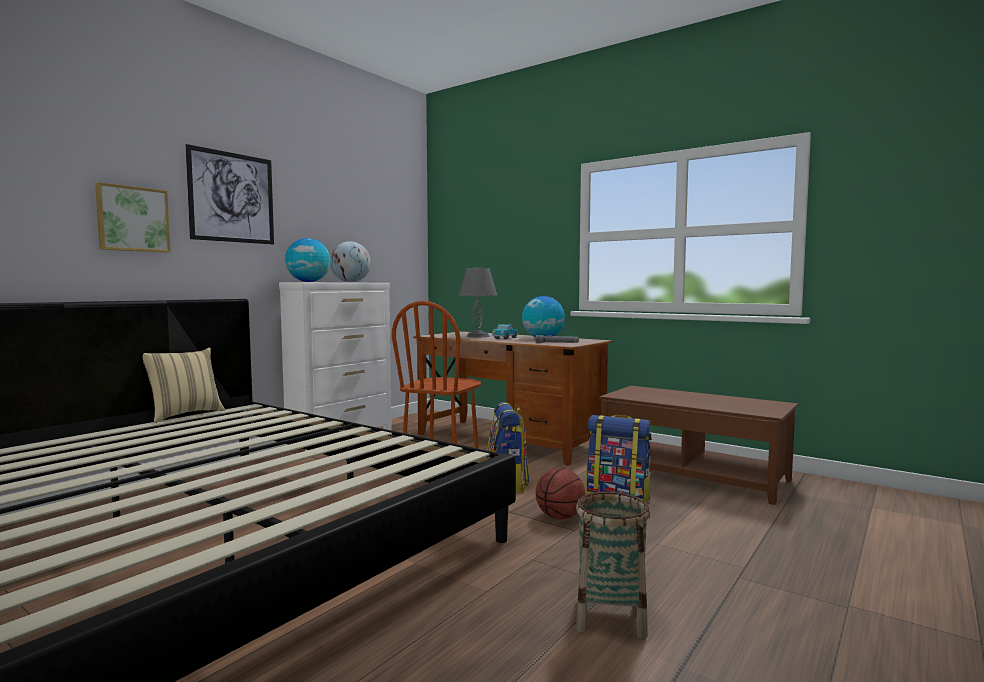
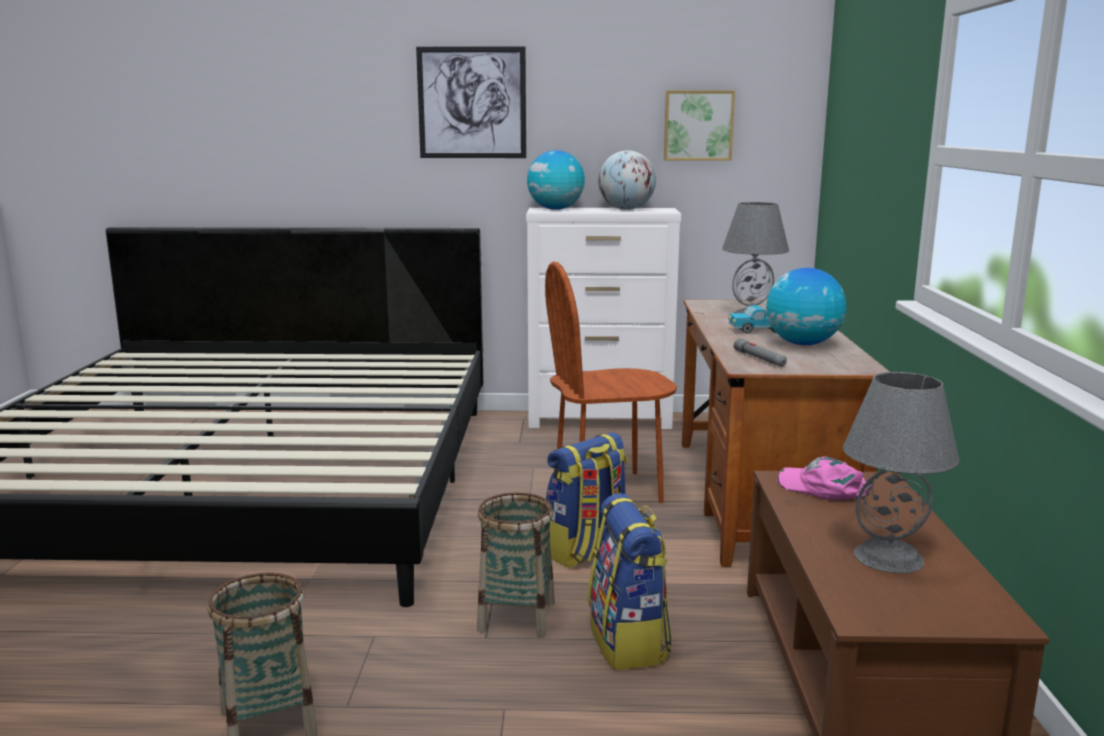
camera: 55 degrees right, 10 degrees up
(132, 219) = (361, 140): picture -> picture (698, 125)
(184, 414) = (396, 352): beige pillow -> none
(559, 517) = (516, 616): basketball -> basket
(635, 394) = (823, 488): none -> pink cap
(717, 401) = (888, 557): none -> grey table lamp

